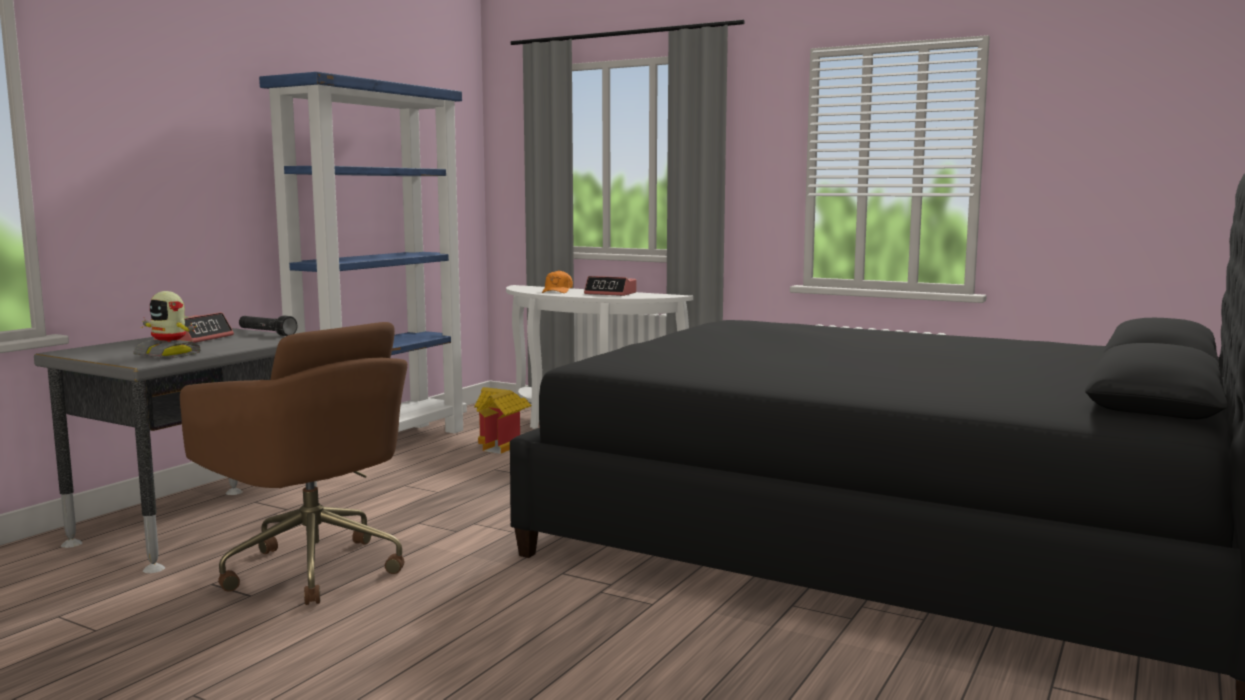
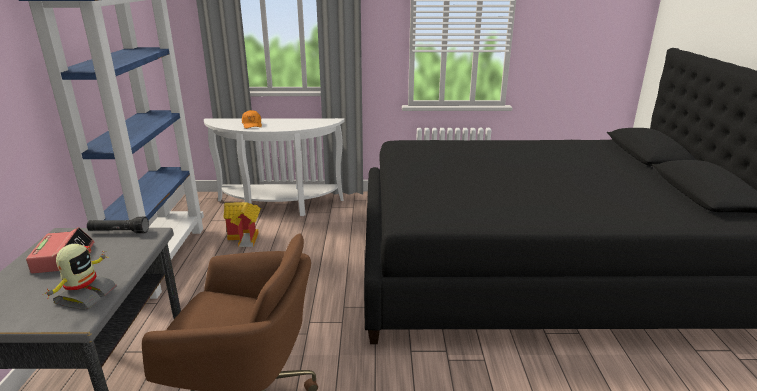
camera: 30 degrees left, 15 degrees up
(169, 354) = (85, 296): toy robot -> toy robot turned 75 degrees counterclockwise
(611, 293) = (292, 123): alarm clock -> none

